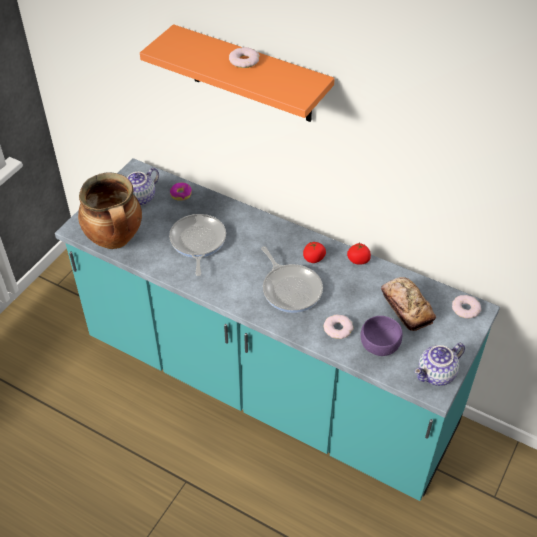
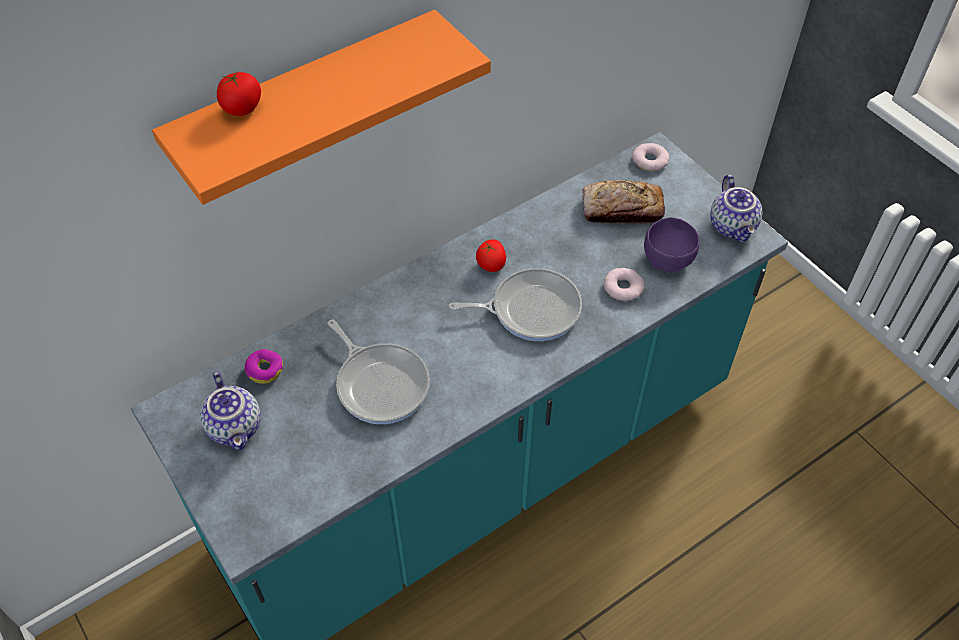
camera: 65 degrees left, 5 degrees up
(116, 240) = (307, 490): cooking pot -> none
(197, 242) = (380, 383): frying pan -> frying pan turned 150 degrees counterclockwise
(244, 61) = (325, 81): donut -> none
(358, 260) = (520, 222): tomato -> tomato (242, 108)

